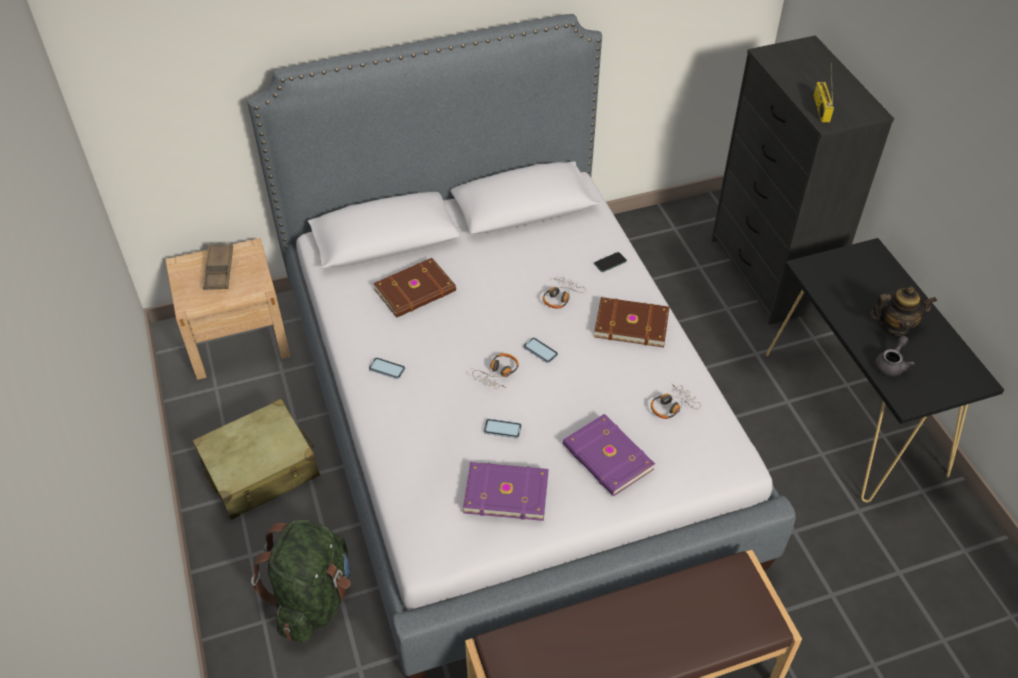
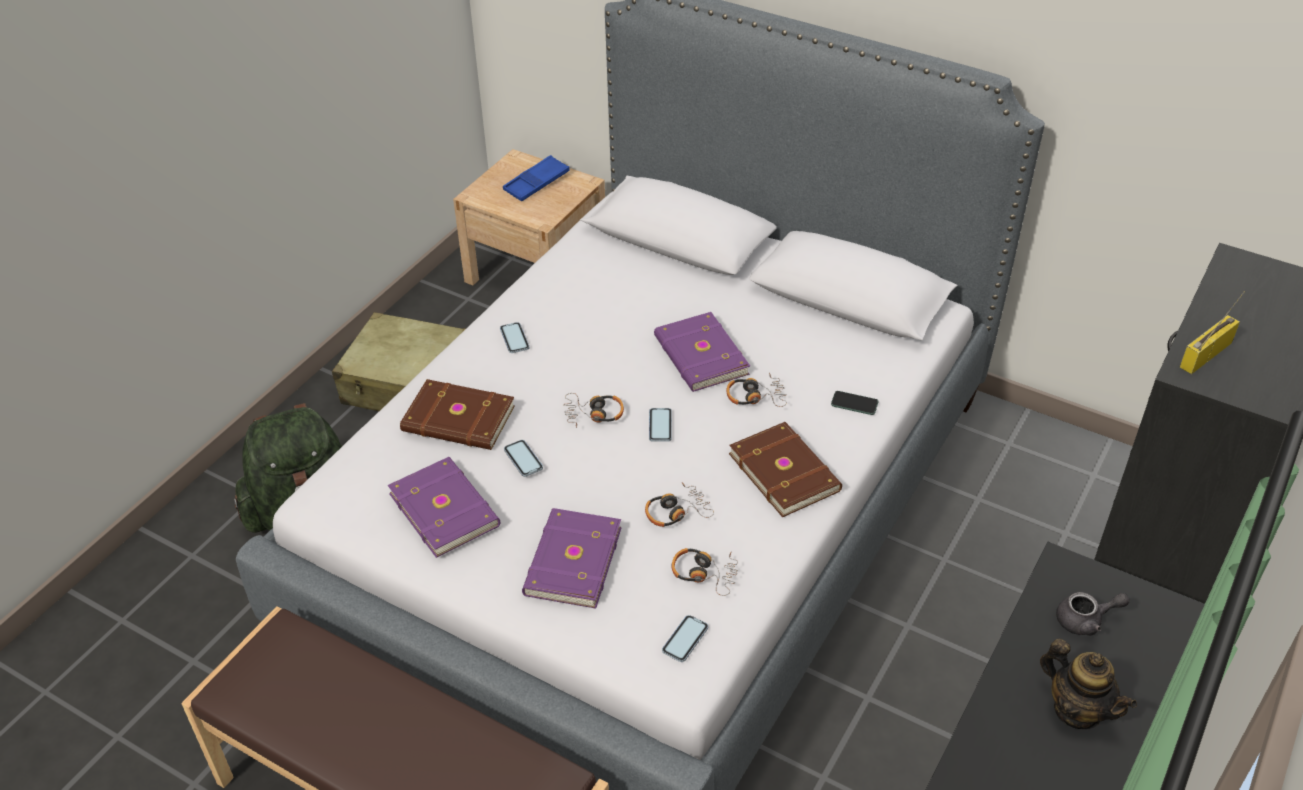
camera: 50 degrees right, 5 degrees down
(219, 270) = (536, 183): brown tray -> blue tray
(416, 291) = (635, 297): brown book -> brown book (458, 420)
(502, 297) = (699, 356): none -> purple book
(614, 388) = (676, 512): none -> headphones
(711, 445) = (685, 639): none -> phone
(891, 364) = (1002, 741): grey teapot -> grey teapot (1085, 620)

